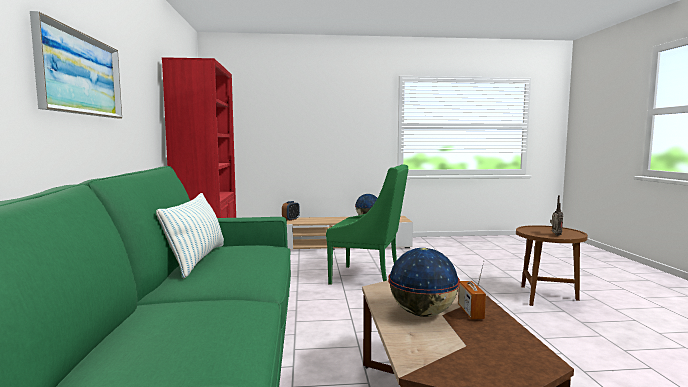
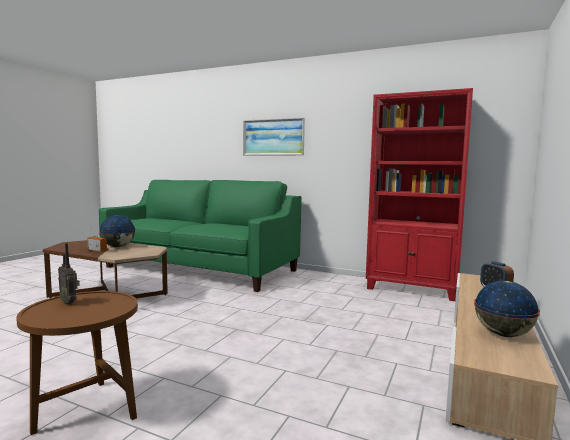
camera: 120 degrees right, 0 degrees up
(197, 260) = (234, 224): pillow -> none
(368, 278) = (303, 334): green armchair -> none

